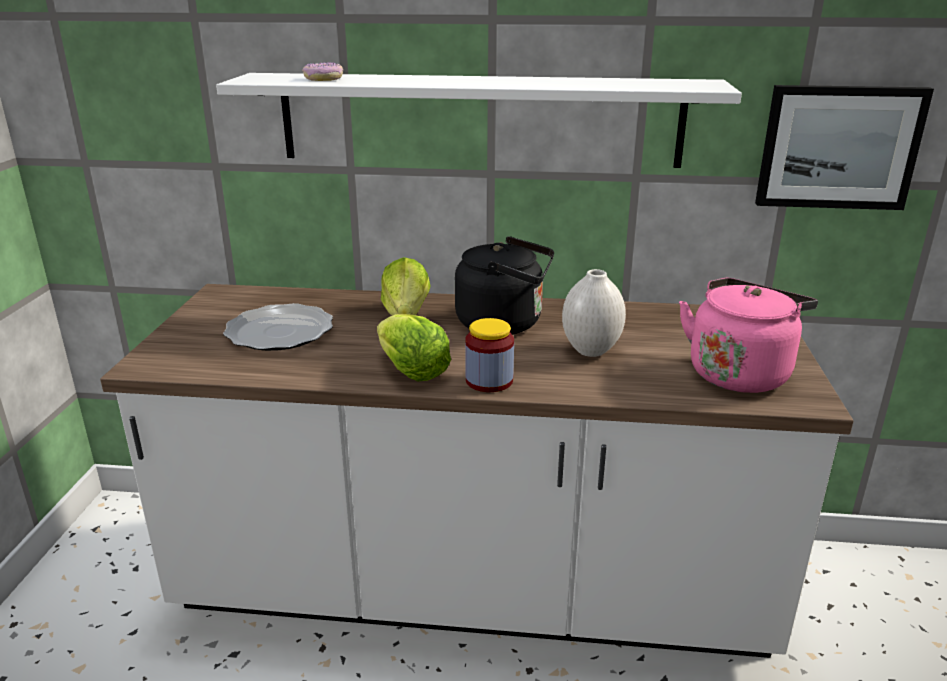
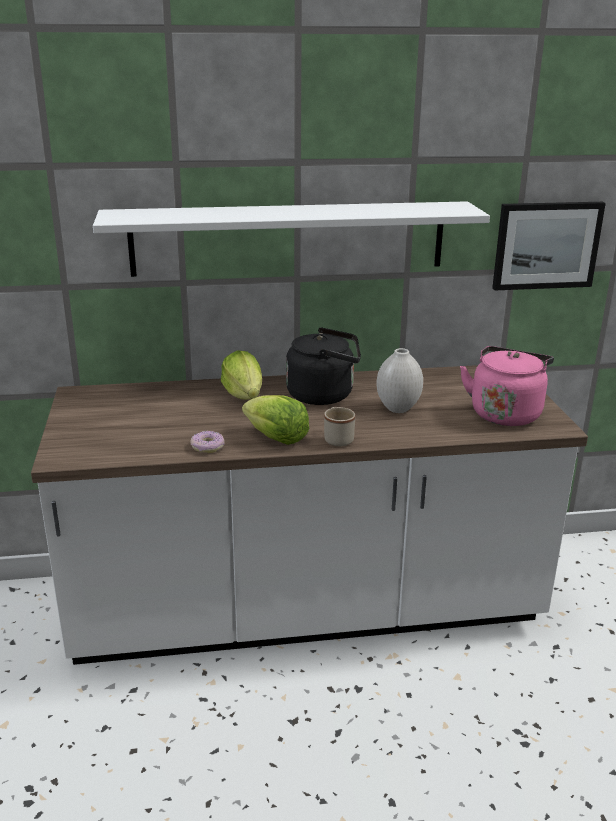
camera: 15 degrees left, 0 degrees up
(279, 332) = (152, 420): plate -> none
(323, 79) = (173, 215): donut -> donut (207, 447)
(489, 381) = (337, 438): jar -> beige mug

